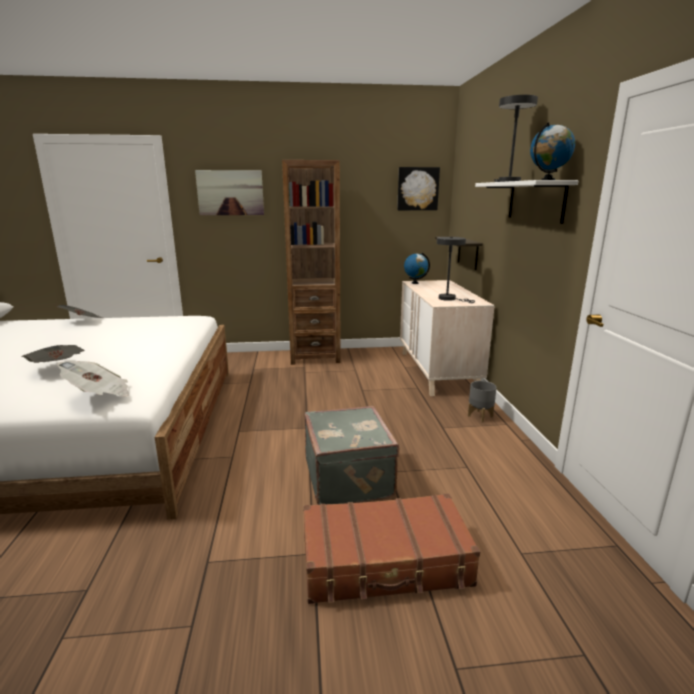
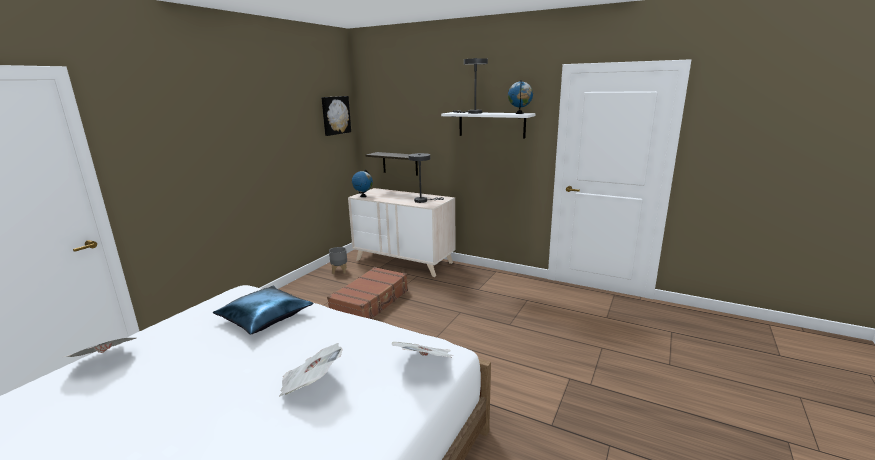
camera: 55 degrees left, 0 degrees up
(157, 333) = (264, 317): none -> blue pillow
(230, 193) = (175, 137): picture -> none
(315, 356) = (297, 292): brown bookcase -> none
(350, 478) = (503, 340): grey suitcase -> none
(385, 562) = (591, 356): brown suitcase -> brown suitcase (371, 302)
(480, 416) = (479, 274): grey planter -> grey planter (340, 271)

